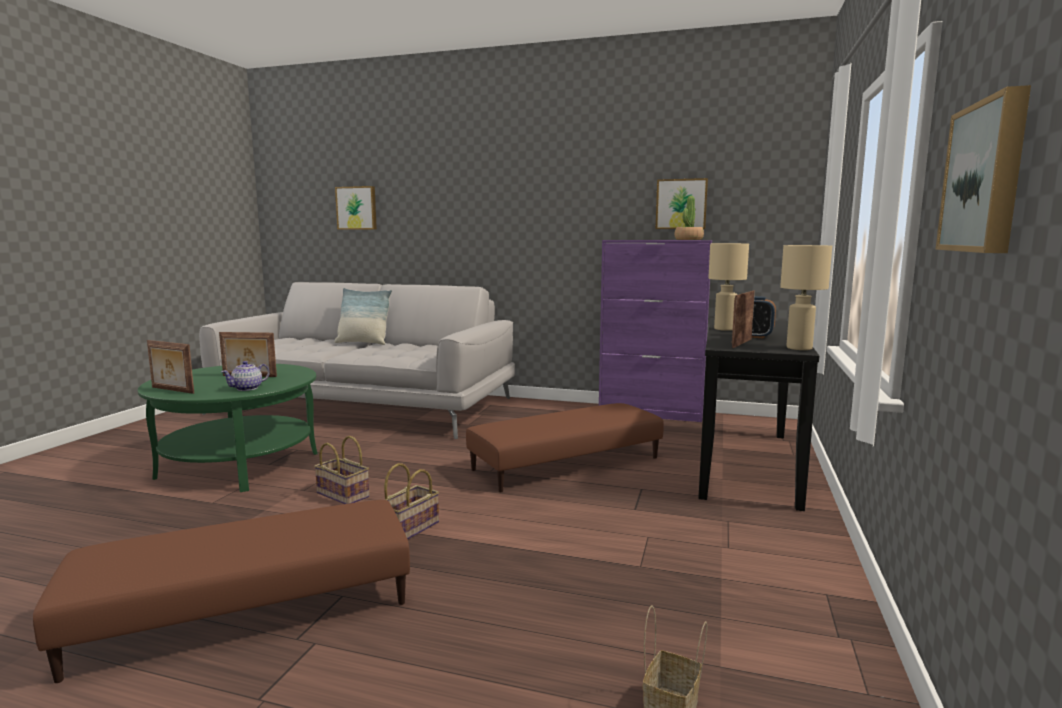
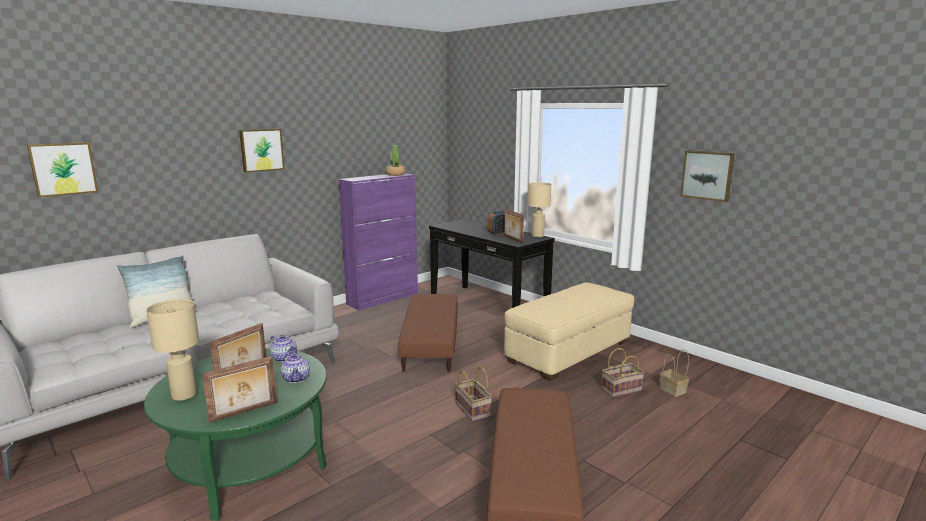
camera: 60 degrees left, 5 degrees up
(292, 378) = (284, 358): none -> teapot
(344, 495) = (390, 423): basket -> basket (621, 389)
(681, 204) = (379, 149): picture -> picture (261, 150)
(684, 556) = (568, 351): none -> beige ottoman
(724, 329) = (470, 232): beige table lamp -> beige table lamp (183, 395)

